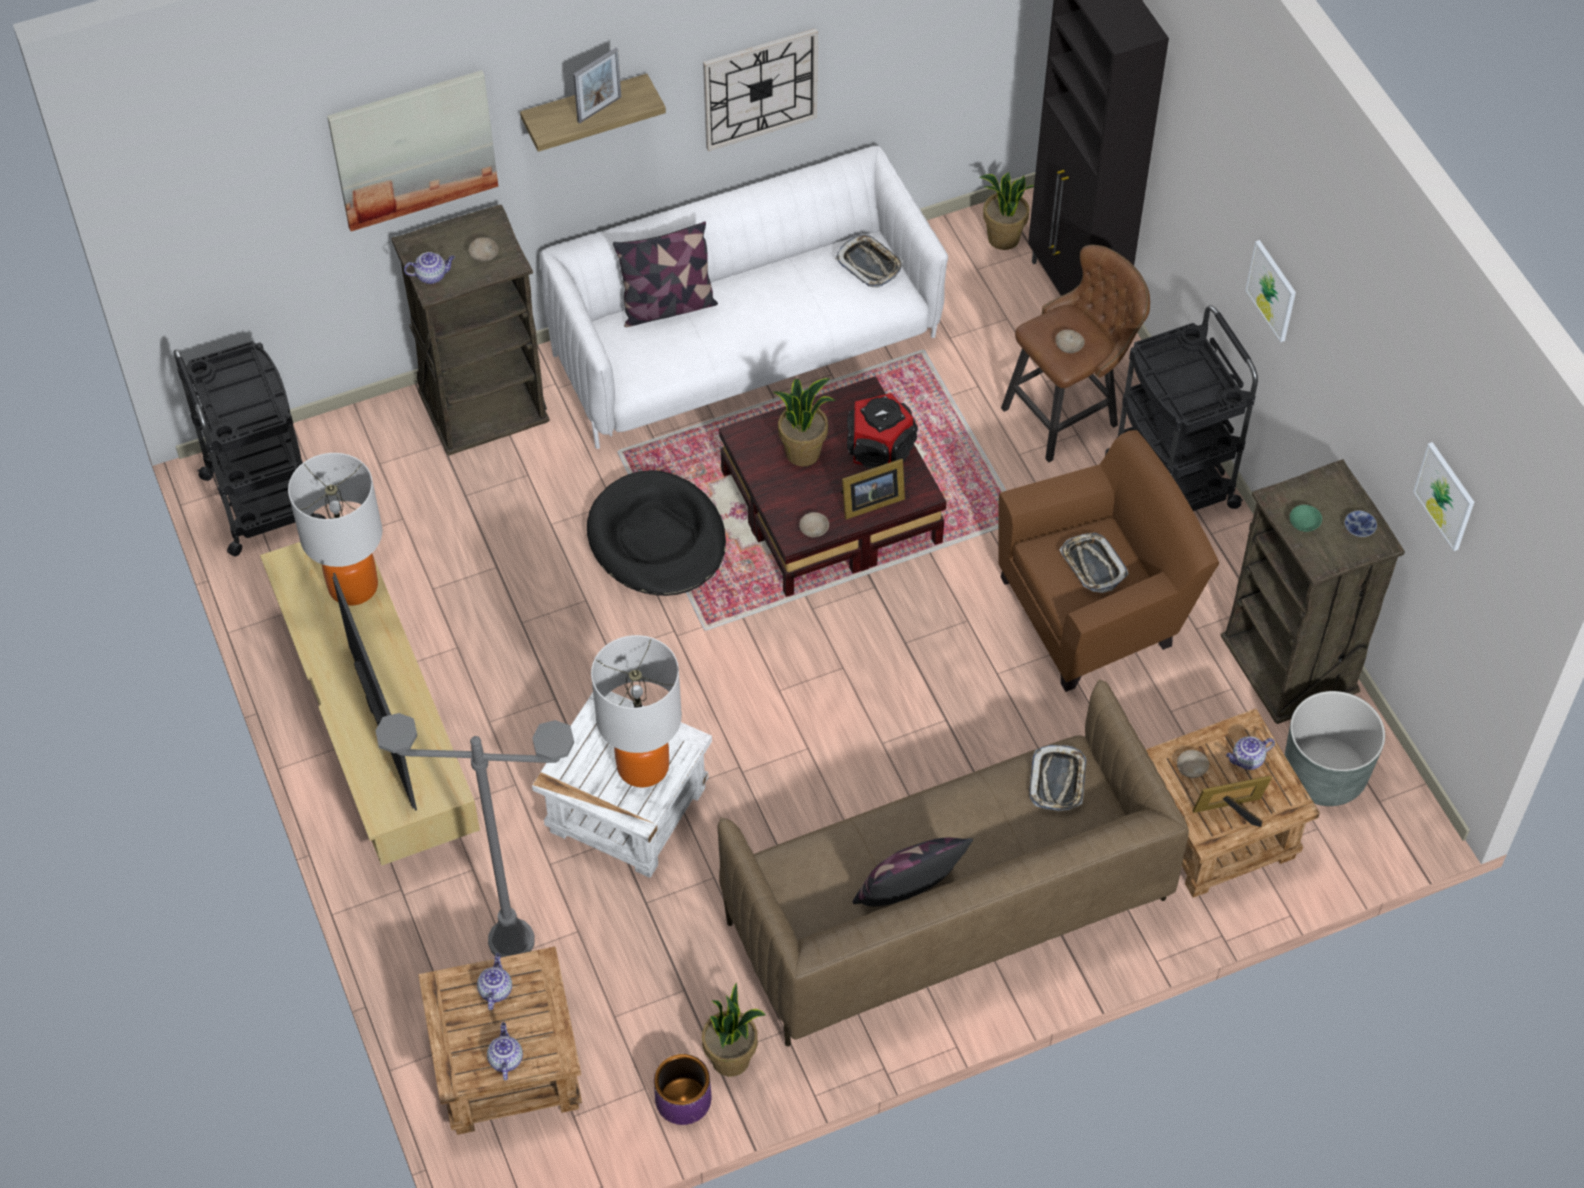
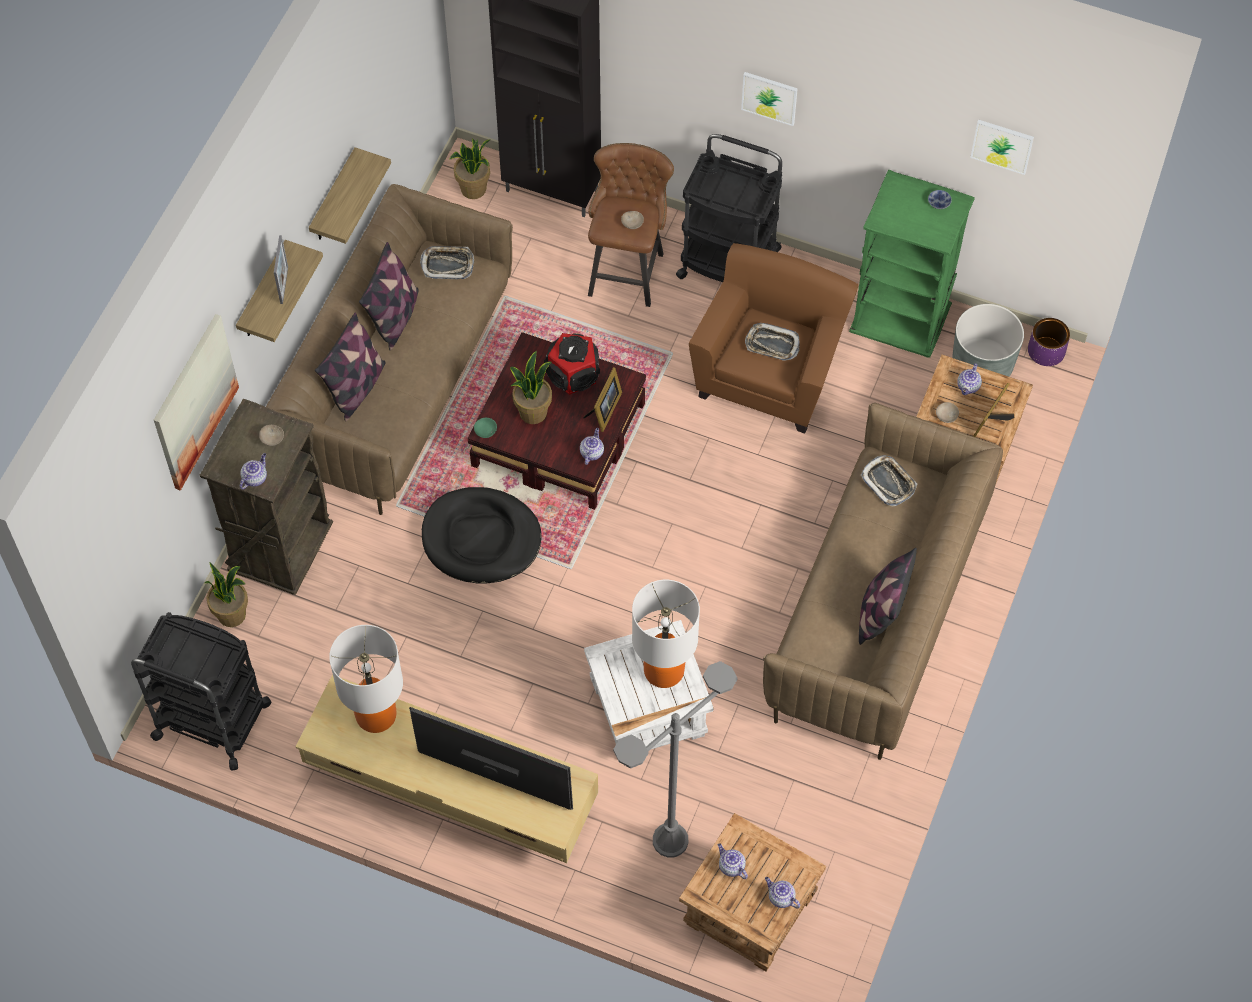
camera: 45 degrees left, 5 degrees up
(683, 1100) = (861, 839): purple planter -> purple planter (1046, 351)
(731, 1059) = (860, 793): potted plant -> potted plant (232, 614)
(745, 348) = (399, 380): white sofa -> brown sofa
(760, 88) = (333, 198): wall clock -> shelf
(770, 273) = (394, 317): none -> pillow
(814, 529) = (591, 452): beige bowl -> teapot
(1290, 664) = (901, 318): brown bookcase -> green bookcase
(1304, 522) = (909, 222): green bowl -> green bowl (485, 430)

